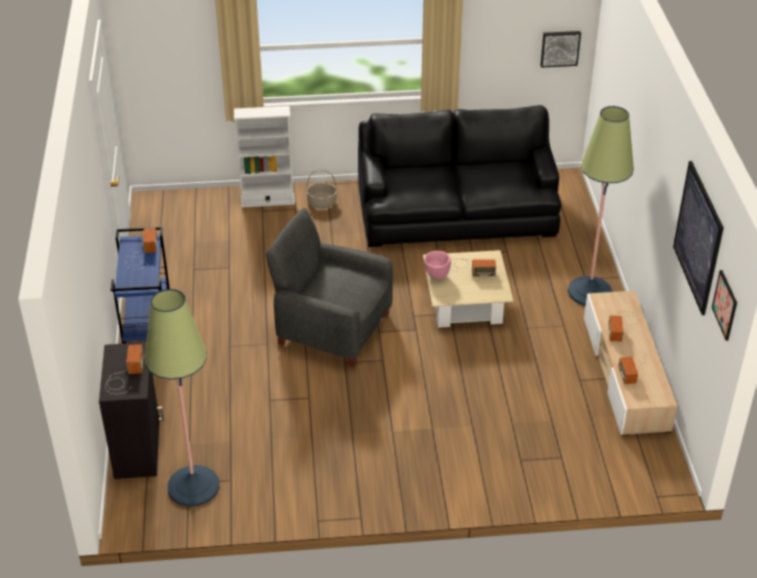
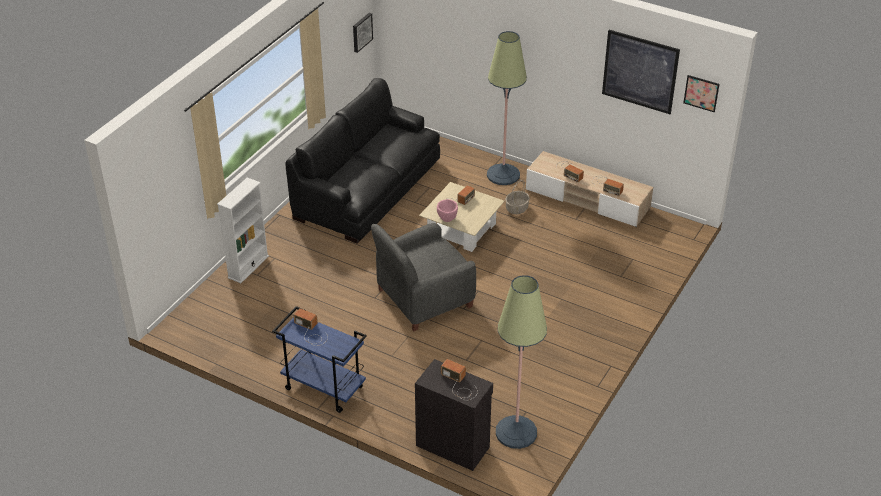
camera: 55 degrees left, 0 degrees up
(322, 202) = (282, 242): basket -> basket (517, 208)

